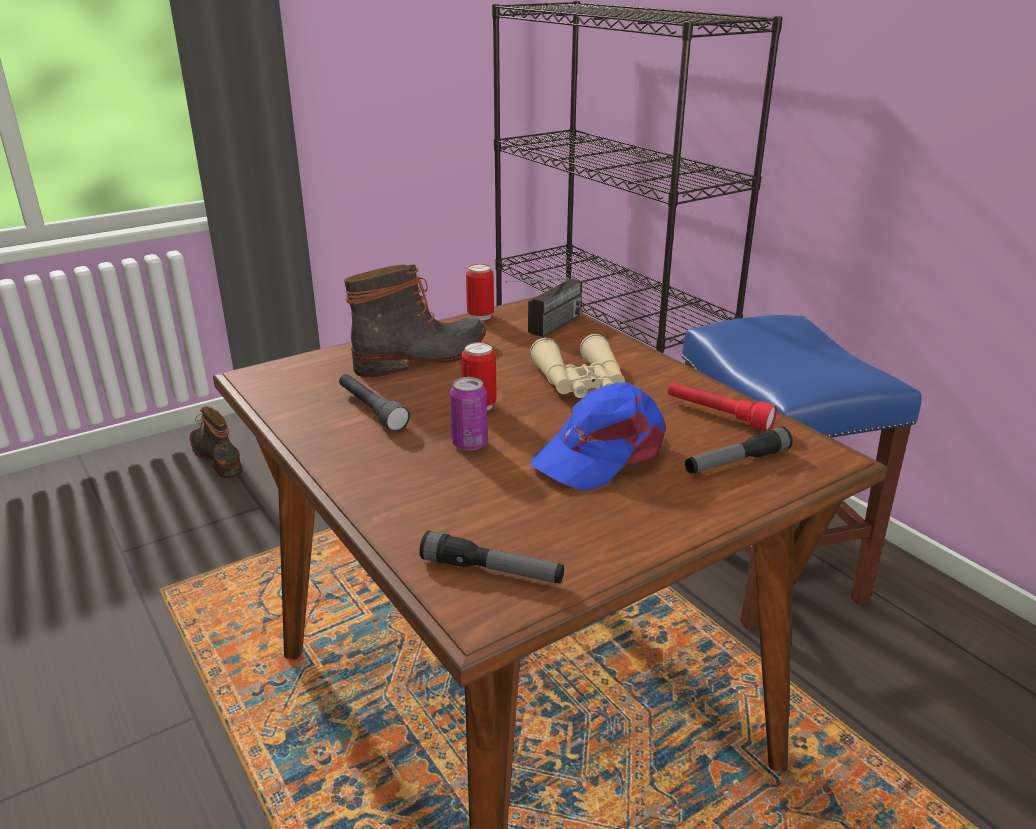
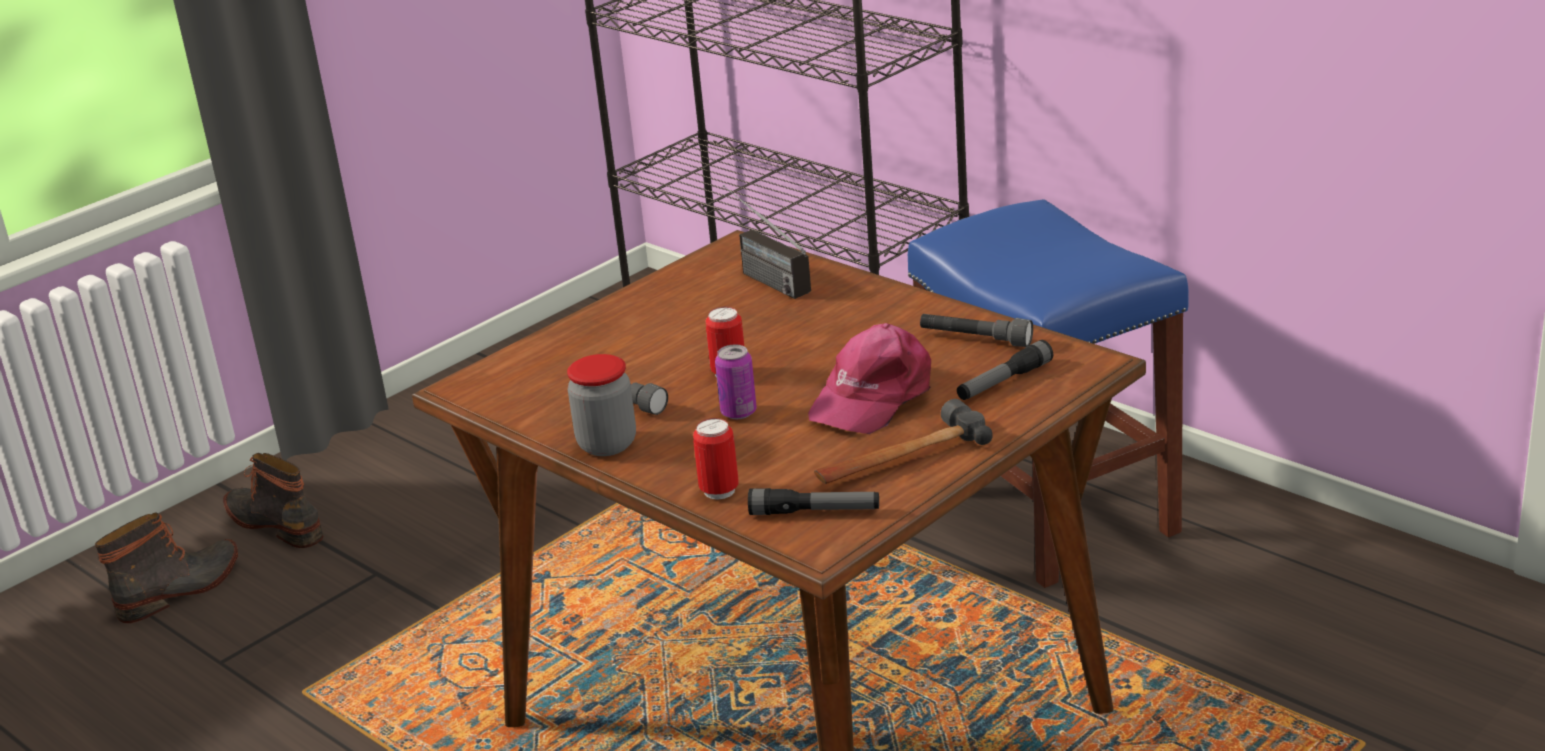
camera: 10 degrees left, 0 degrees up
(334, 451) = (607, 444): none -> jar
(423, 357) = (638, 332): boot -> boot (181, 589)
(480, 316) = (676, 272): can -> can (719, 491)
(546, 330) = (760, 276): radio -> radio turned 120 degrees clockwise
(580, 383) = (824, 331): beige binoculars -> none
(602, 453) = (873, 397): blue cap -> pink cap
(607, 525) = (901, 458): none -> hammer
(717, 415) = (975, 339): red flashlight -> grey flashlight

